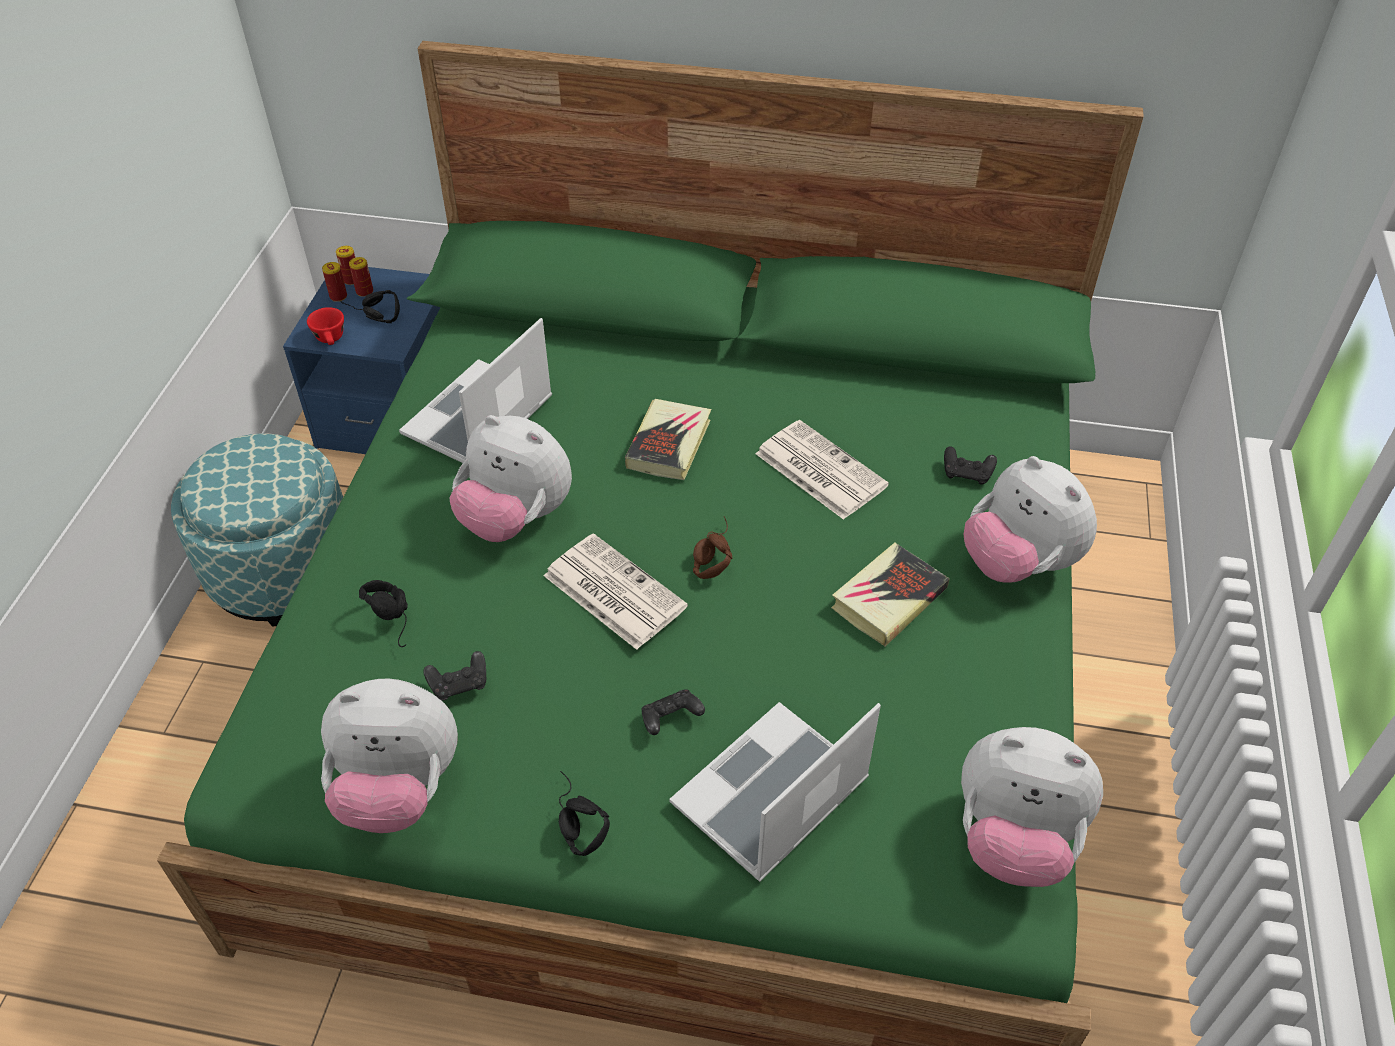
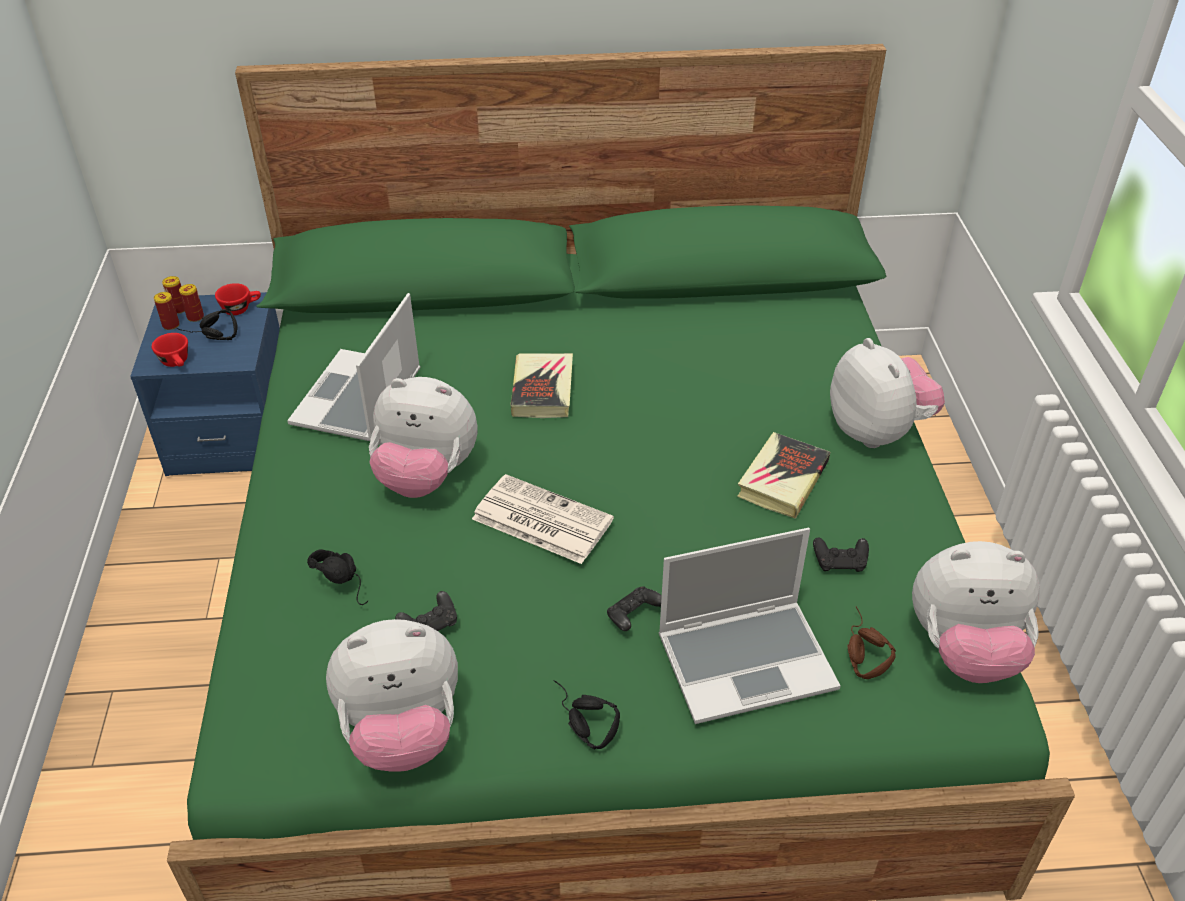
camera: 15 degrees left, 5 degrees down
(283, 570) = (168, 591): ottoman -> none
(411, 290) = (241, 308): none -> red cup
(710, 553) = (615, 472): brown headphones -> brown headphones (858, 649)
(770, 796) = (747, 660): laptop -> laptop turned 135 degrees counterclockwise
(818, 469) = (681, 388): newspaper -> none
(967, 474) = (807, 370): black game controller -> black game controller (840, 563)
(1018, 563) = (877, 431): plush toy -> plush toy turned 150 degrees counterclockwise

